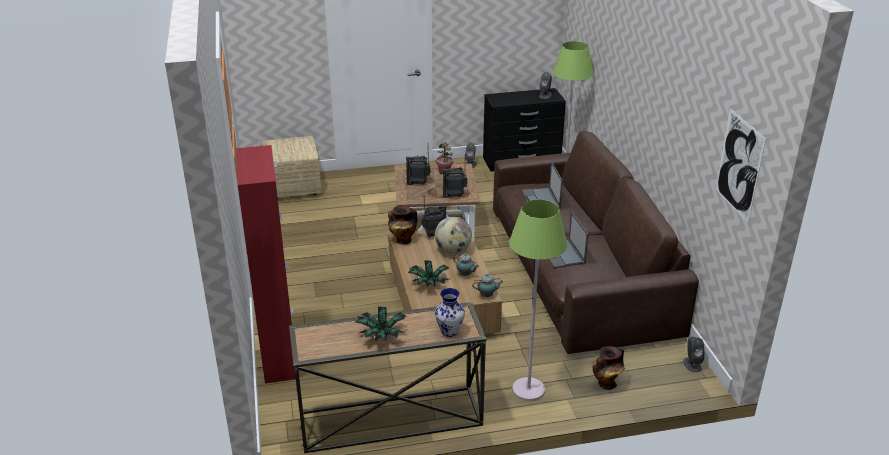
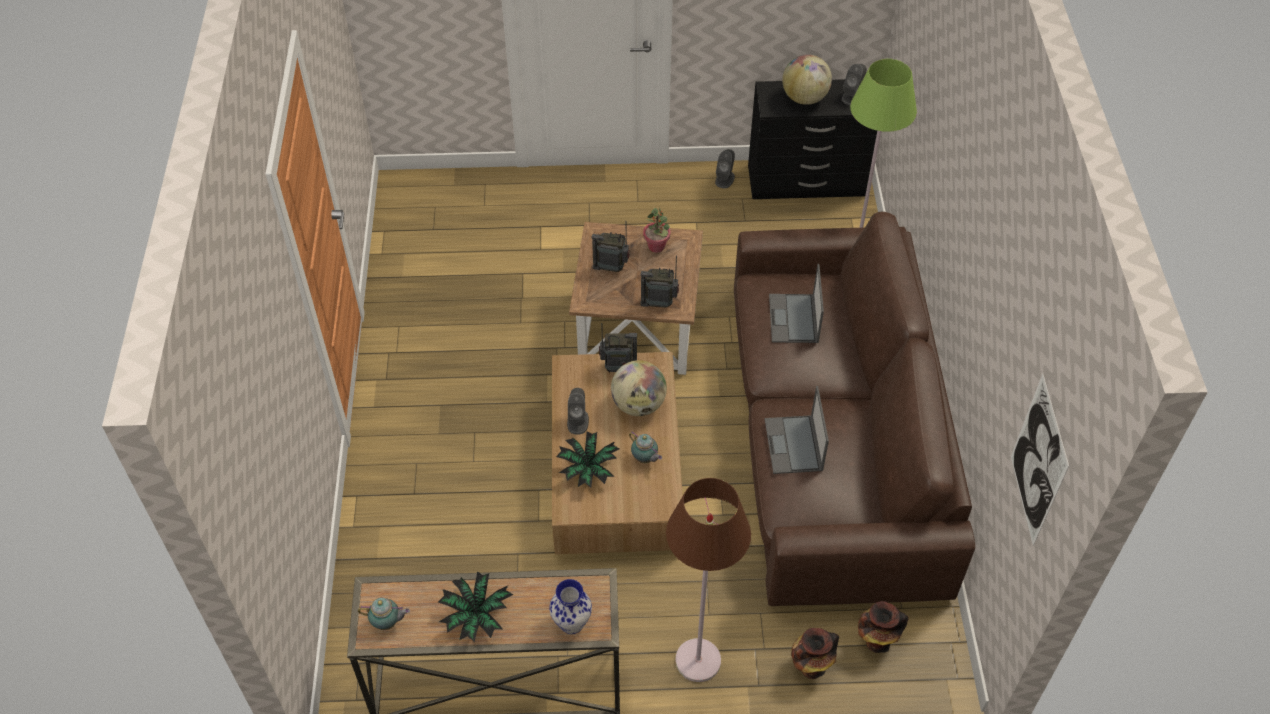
camera: 10 degrees right, 20 degrees up
(279, 358) = (369, 546): red cabinet -> none
(294, 187) = (447, 197): ottoman -> none
(402, 240) = (569, 372): vase -> vase (876, 641)
(487, 295) = (666, 506): teapot -> teapot (387, 623)
(516, 98) = (804, 98): none -> globe
(528, 390) = (698, 661): green floor lamp -> brown floor lamp
(692, 364) = (946, 649): grey speaker -> grey speaker (578, 421)

